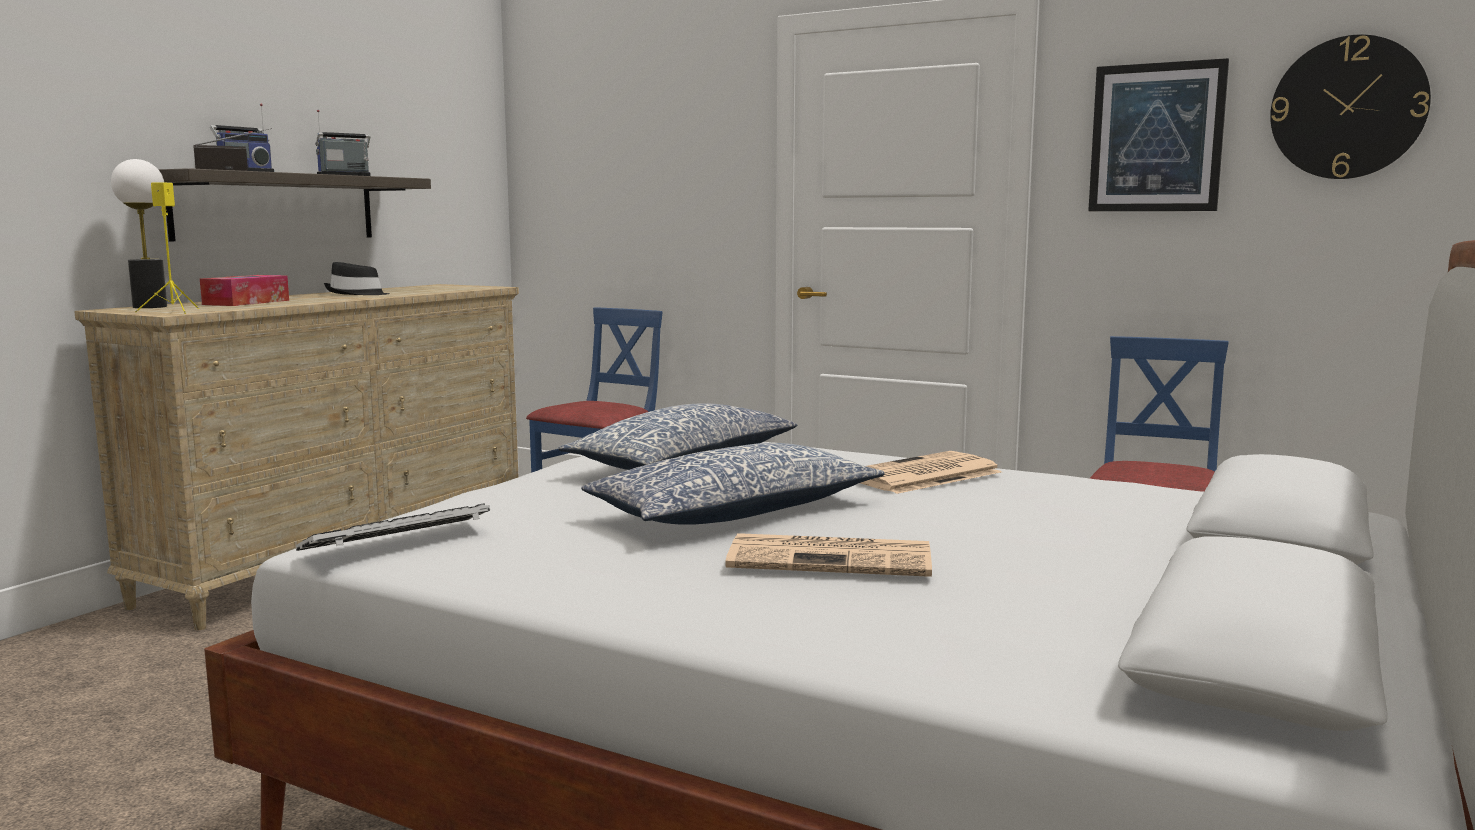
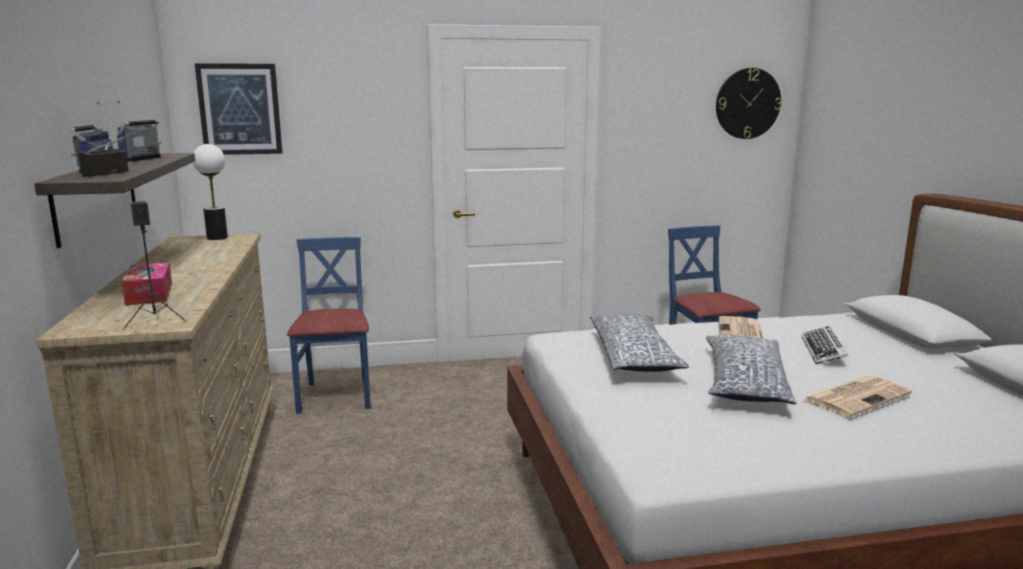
camera: 40 degrees left, 5 degrees up
(150, 307) = (90, 318): table lamp -> table lamp (217, 238)
(174, 311) = (156, 320): yellow speaker -> black speaker
(356, 294) = (182, 264): black hat -> none
(397, 541) = (686, 460): keyboard -> keyboard (823, 350)
(1156, 138) = (663, 116): picture -> picture (240, 109)

